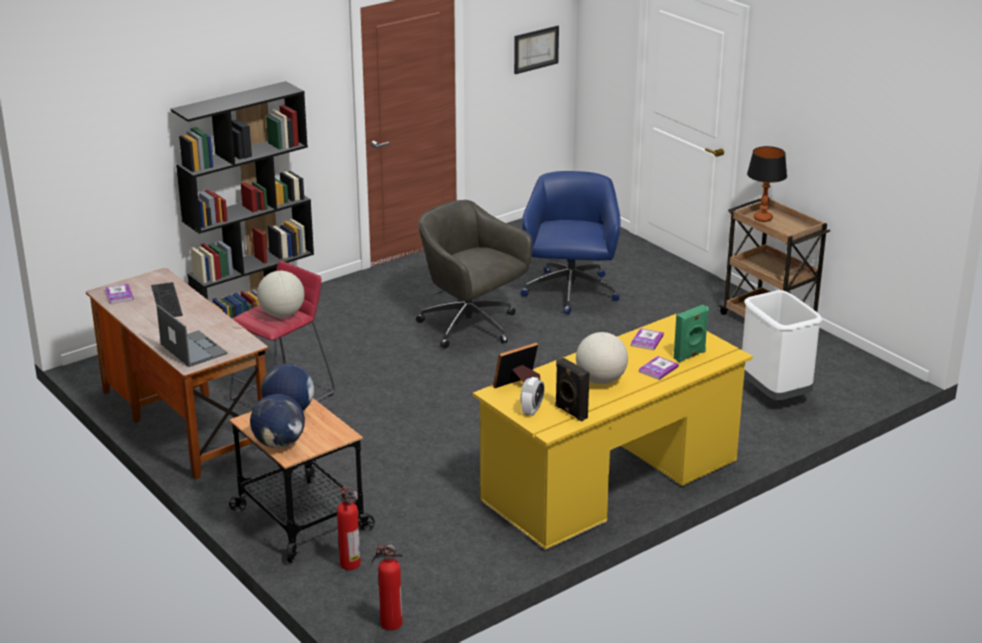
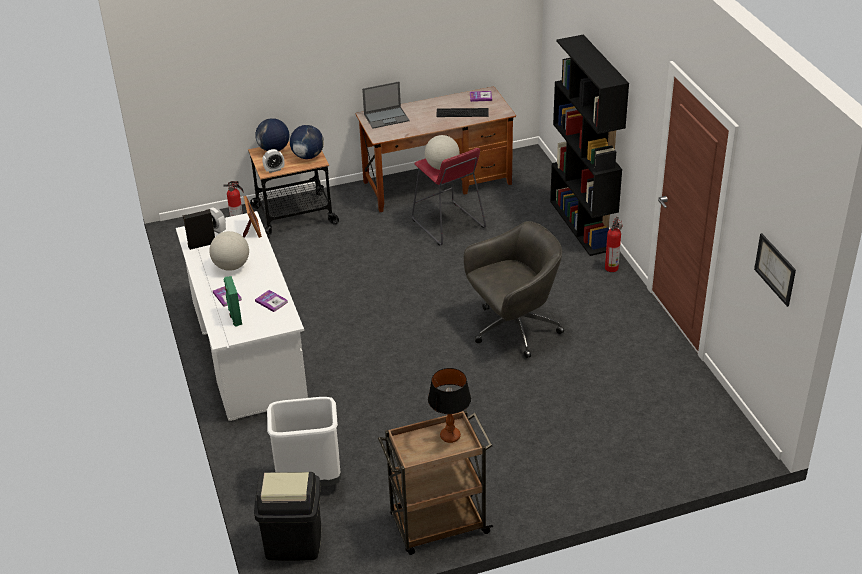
camera: 110 degrees right, 10 degrees up
(335, 430) = (274, 170): none -> alarm clock
(389, 623) = (174, 233): fire extinguisher -> fire extinguisher (611, 267)
(570, 293) = (554, 402): blue office chair -> none
(611, 482) = (247, 350): yellow desk -> white desk
(854, 385) = (293, 542): none -> black trash can

